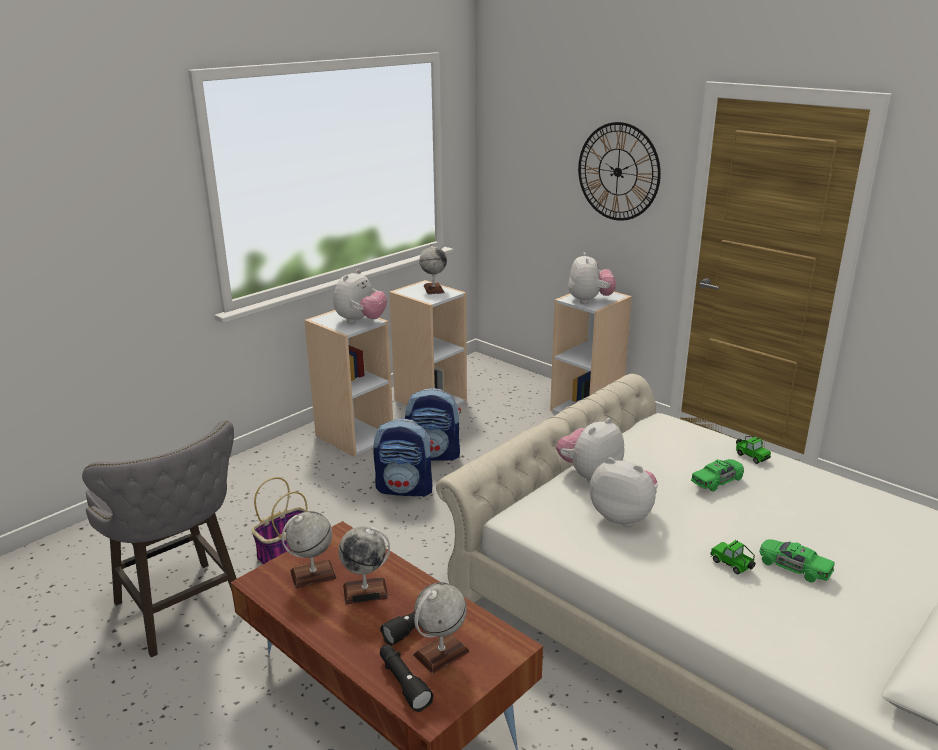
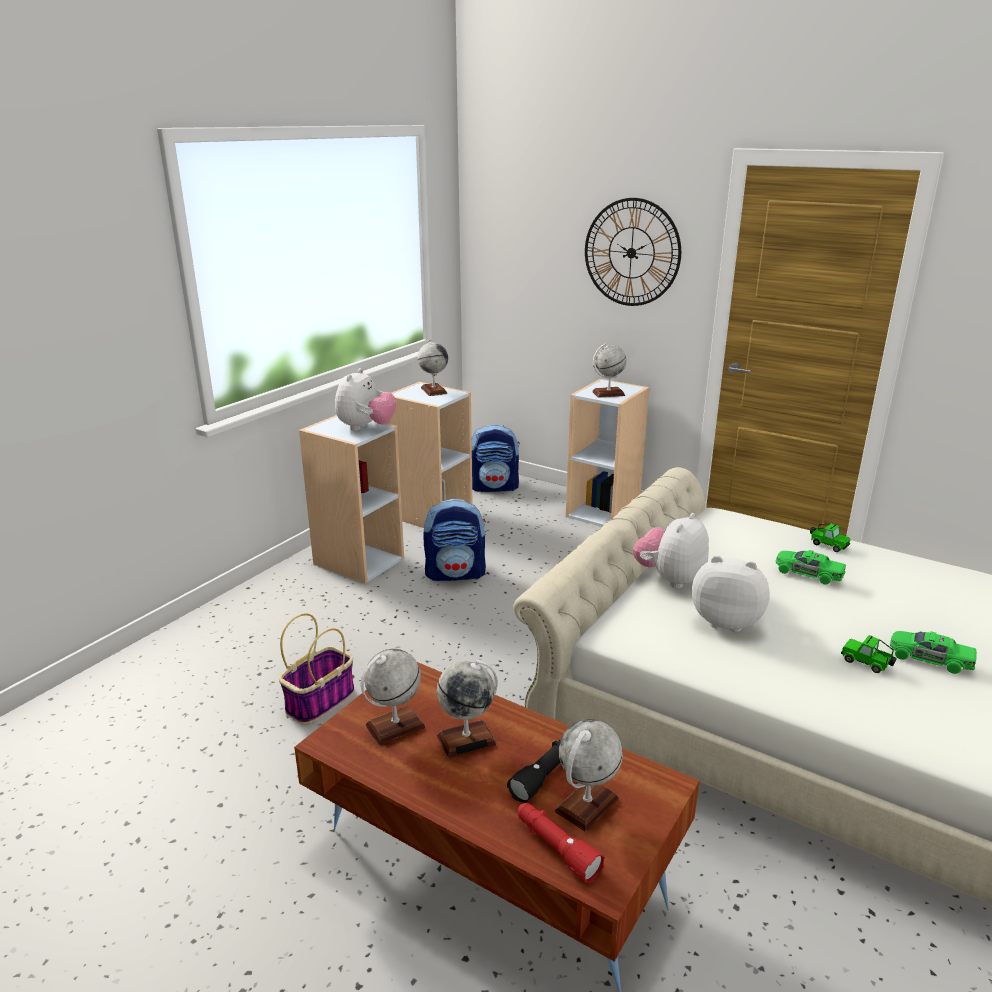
camera: 10 degrees left, 0 degrees up
(183, 611) = (210, 787): grey stool -> none
(403, 683) = (556, 848): black flashlight -> red flashlight
(405, 489) = (436, 615): backpack -> backpack (494, 487)
(590, 300) = (608, 393): plush toy -> globe
(717, 481) = (808, 574): green toy car -> green toy car turned 105 degrees counterclockwise

